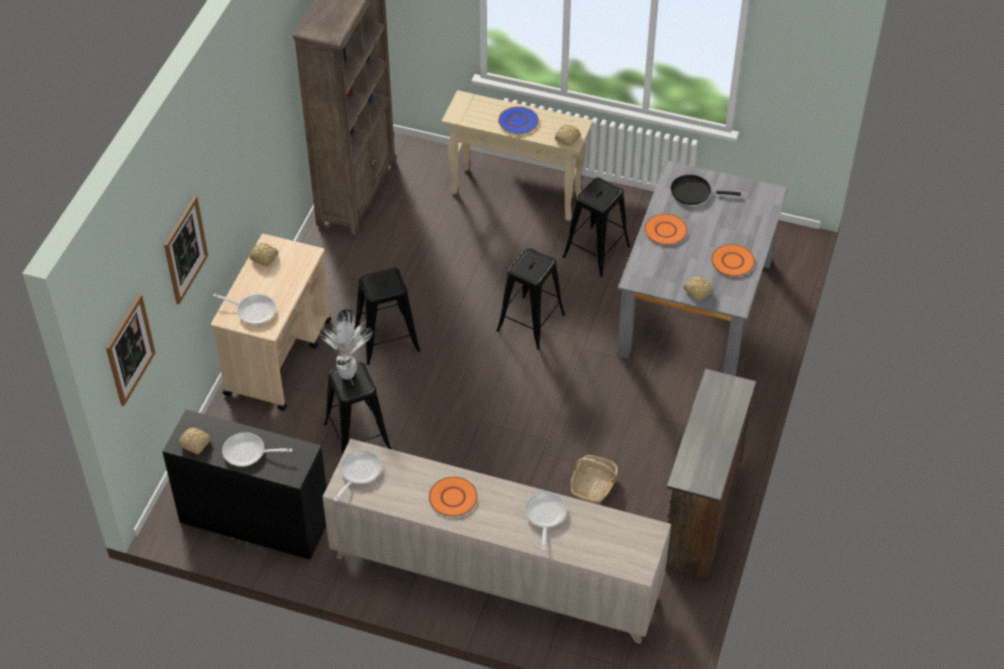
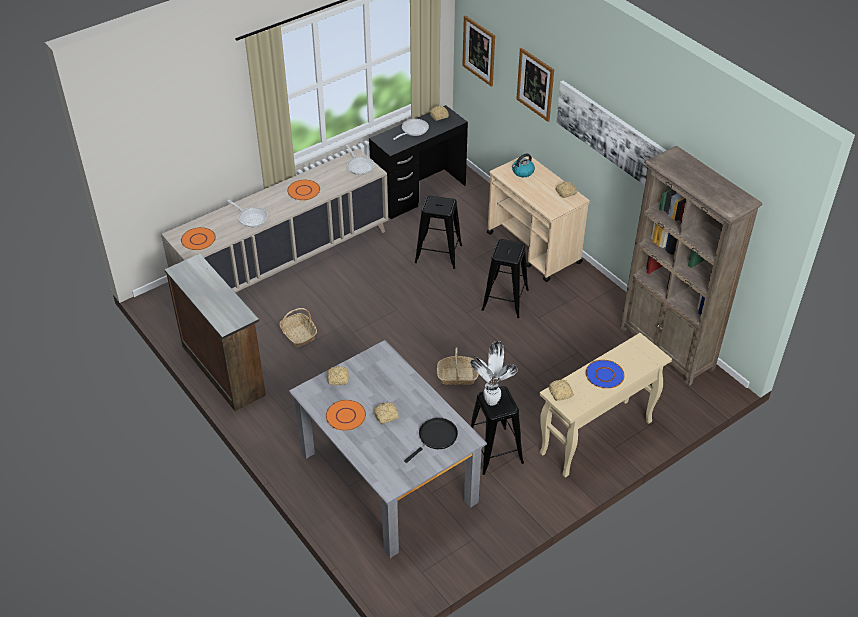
camera: 125 degrees right, 5 degrees down
(247, 145) = (611, 135): none -> picture
(253, 310) = (522, 172): frying pan -> kettle
(348, 375) = (445, 205): potted plant -> potted plant (490, 401)
(531, 322) = (457, 376): black stool -> basket
(665, 230) = (412, 396): orange plate -> orange plate (198, 240)
(704, 235) = (387, 416): none -> bread

